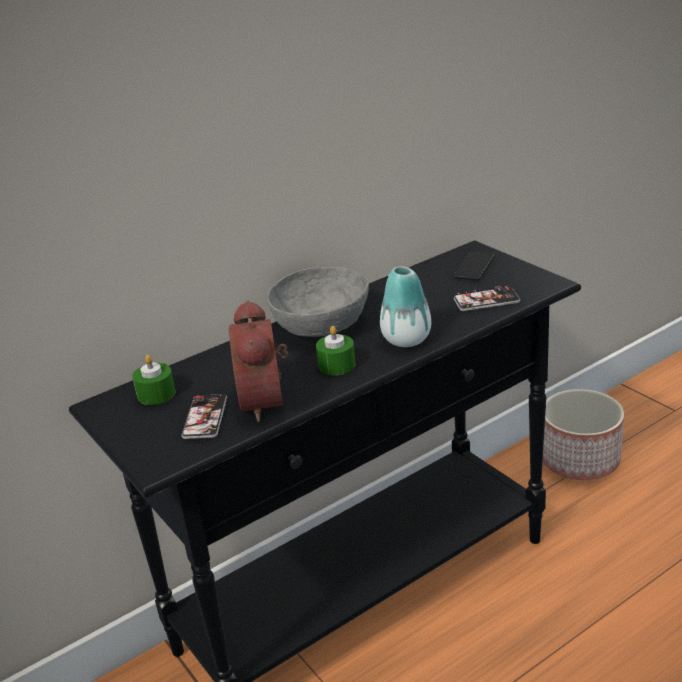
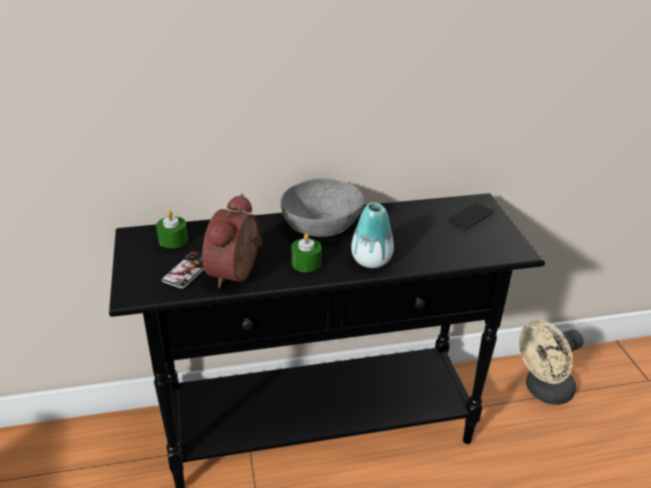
camera: 20 degrees right, 5 degrees up
(486, 300) = (457, 249): phone -> none
(580, 460) = (543, 391): planter -> beige fan

